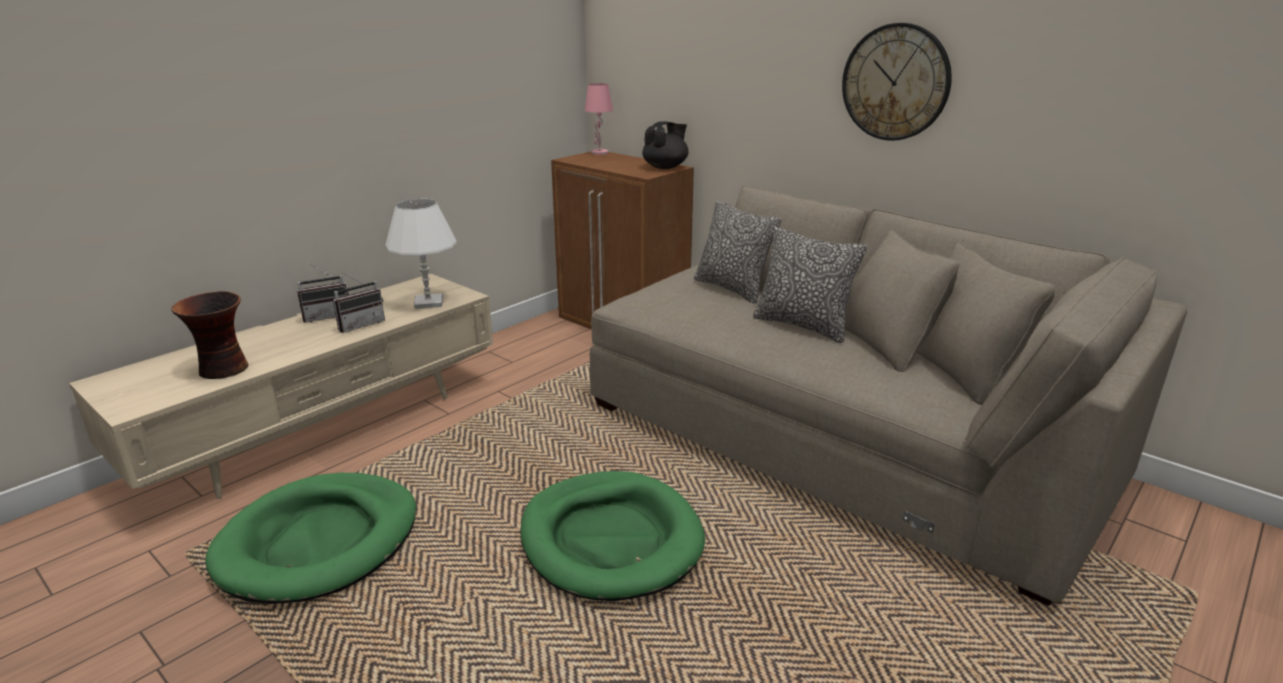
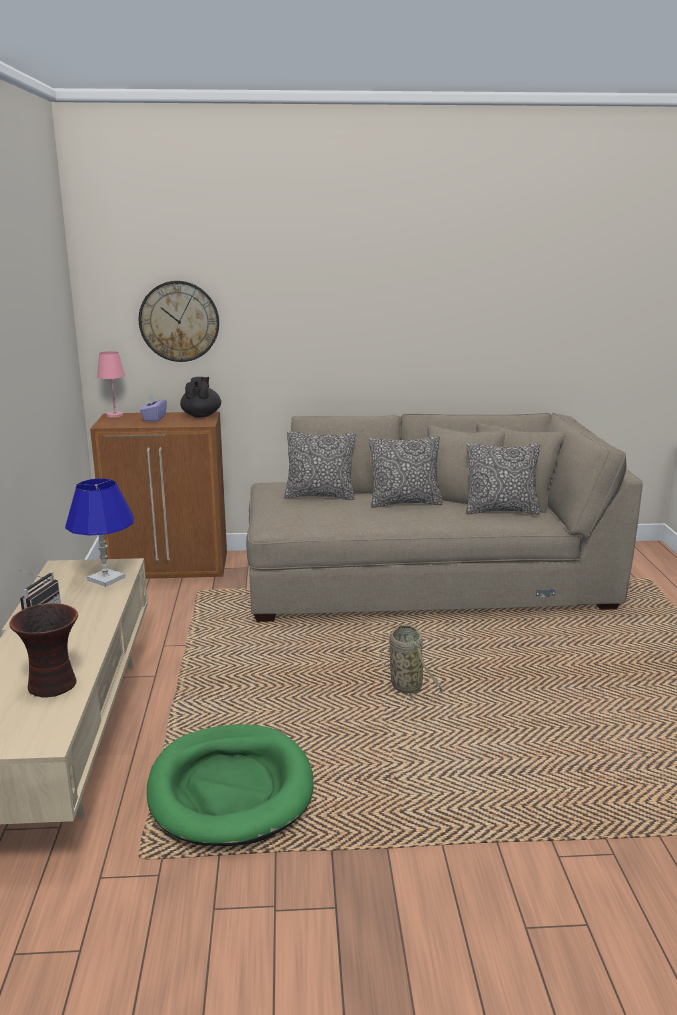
camera: 45 degrees left, 5 degrees down
(360, 324) = (88, 612): radio -> none
(428, 302) = (106, 579): white table lamp -> blue table lamp
(611, 539) = (405, 684): green dog bed -> basket
(620, 162) = (154, 418): none -> purple tissue box
(895, 82) = (389, 326): wall clock -> wall clock (179, 321)
(908, 378) = (501, 510): none -> pillow

